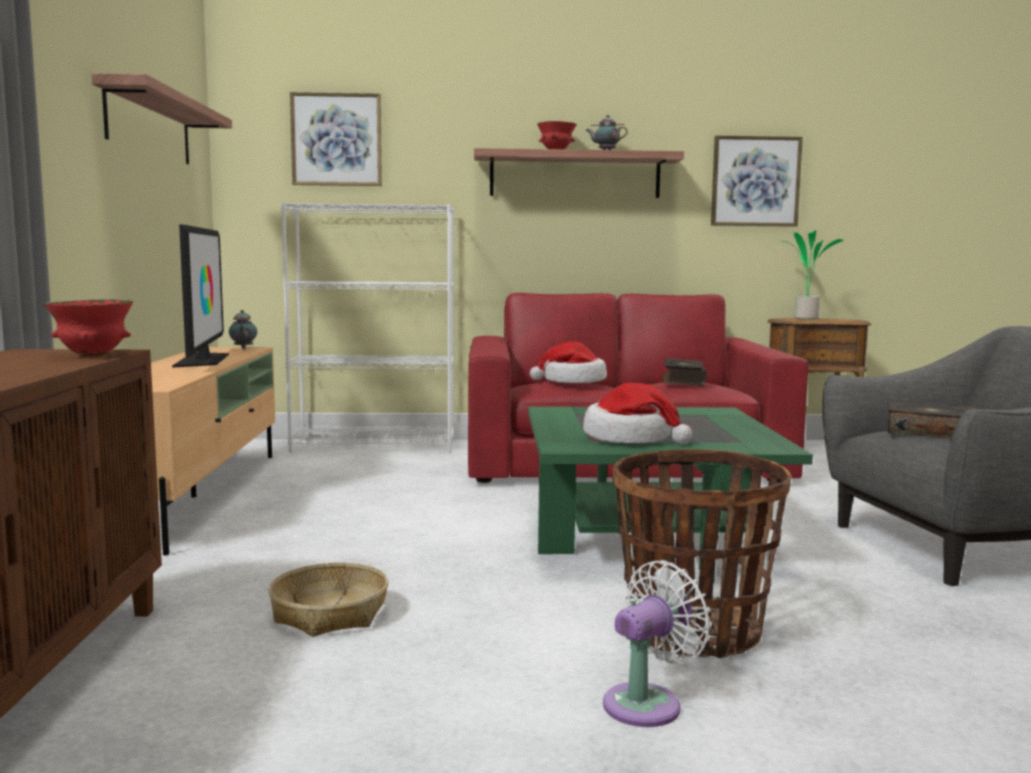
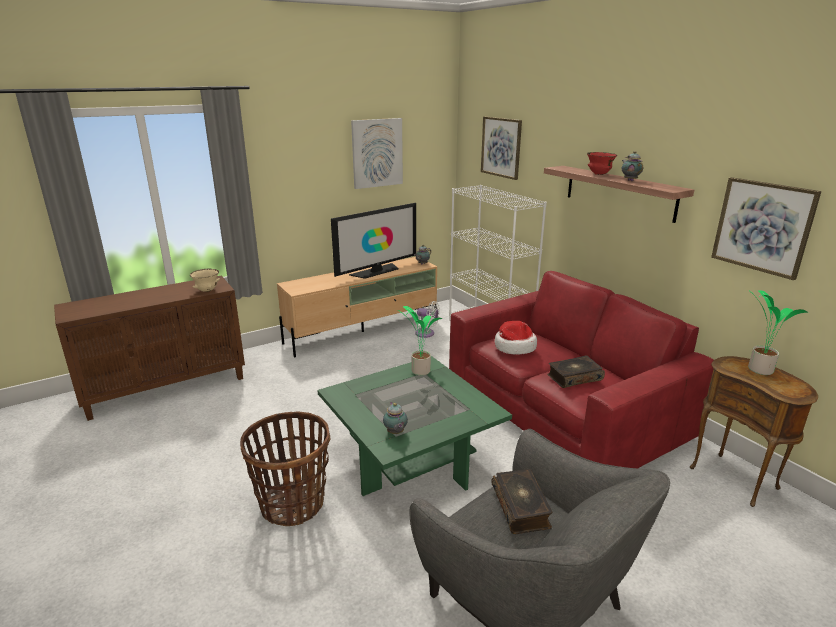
camera: 60 degrees right, 15 degrees up
(93, 356) = (207, 291): red bowl -> beige bowl
(149, 126) = (377, 153): shelf -> picture
(330, 613) = (260, 410): basket -> none
(567, 414) = (419, 371): none -> potted plant
(630, 438) = (372, 402): hat -> none
(648, 703) = (215, 508): white fan -> white fan (427, 333)
(733, 441) = (395, 433): none -> teapot

